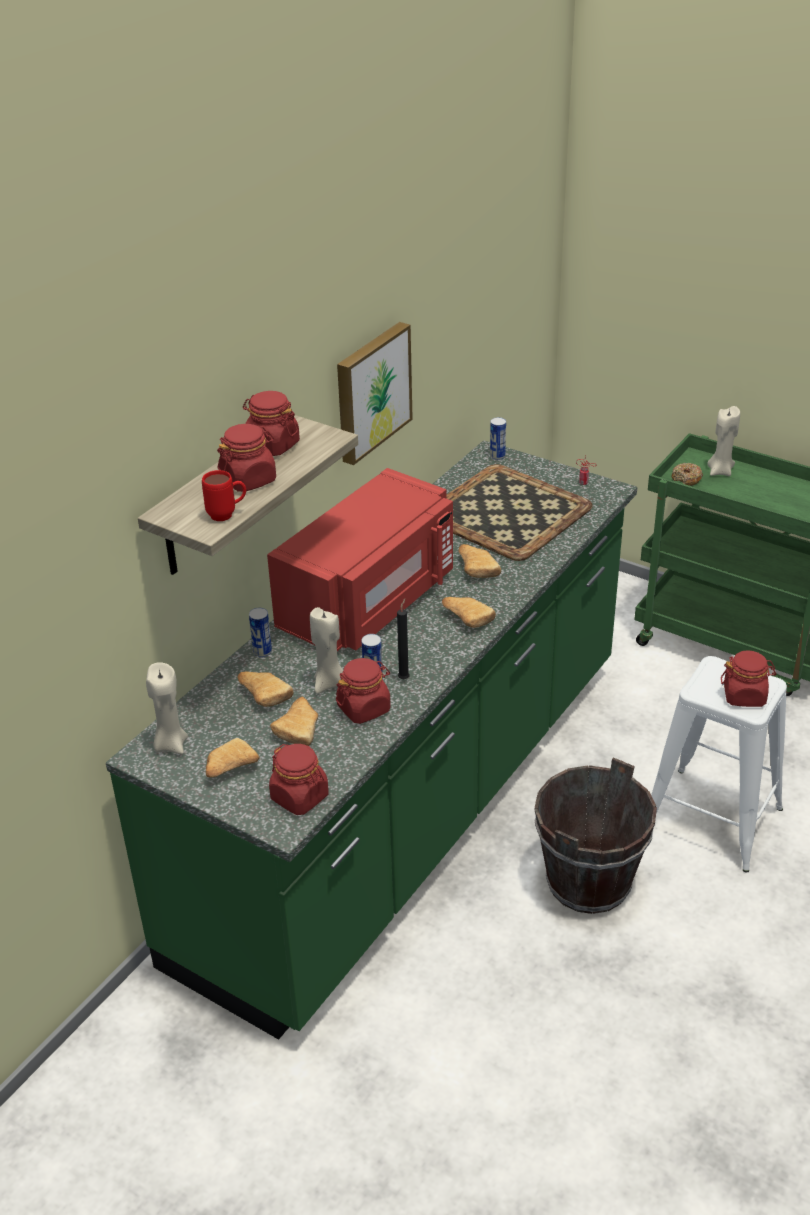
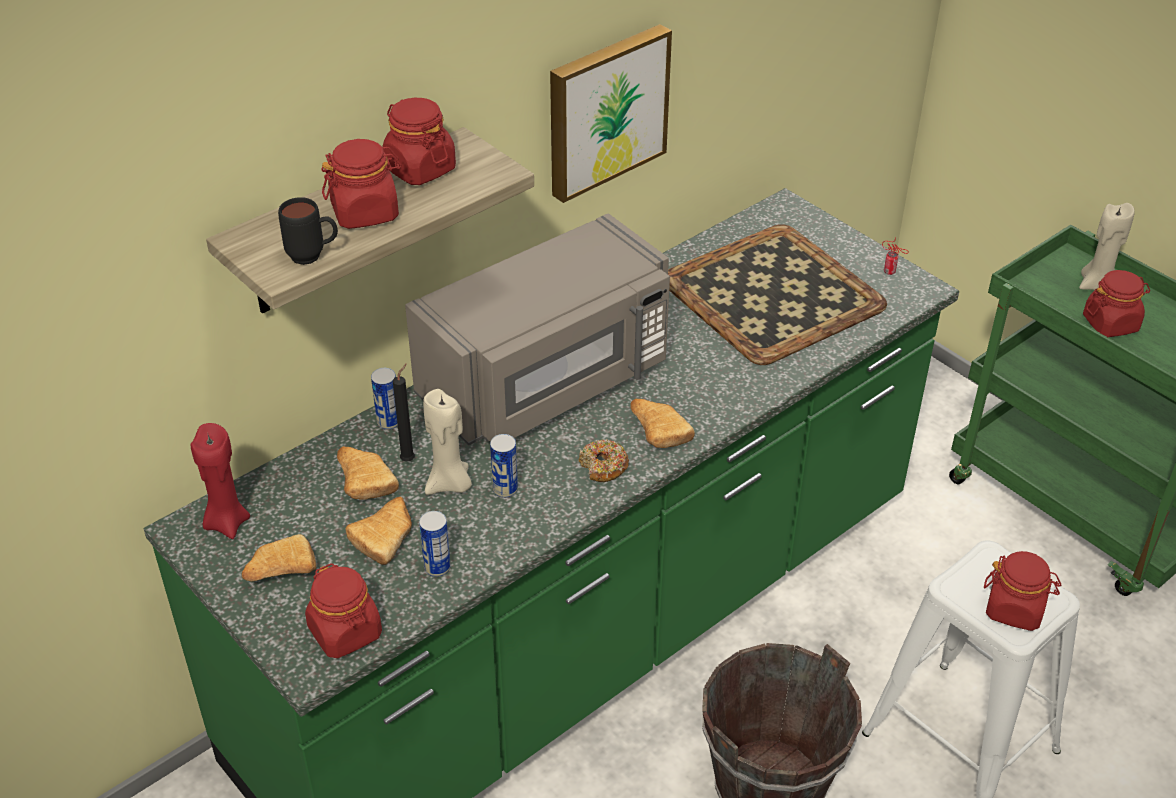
camera: 15 degrees right, 5 degrees up
(170, 744) = (226, 522): beige candle -> red candle
(227, 515) = (313, 257): red mug -> black mug
(364, 708) = (476, 528): red jar -> red jar (1110, 323)
(370, 601) = (548, 381): red microwave -> grey microwave
(404, 678) = (544, 497): black candle -> black candle (409, 459)
(476, 568) = (699, 363): bread -> none
(497, 456) = (793, 213): can -> can (437, 567)
(686, 479) = (1046, 287): donut -> donut (603, 467)

